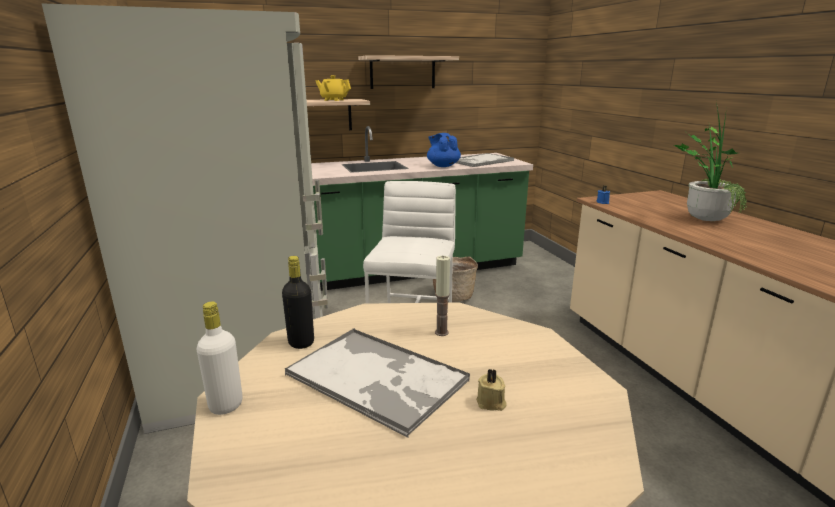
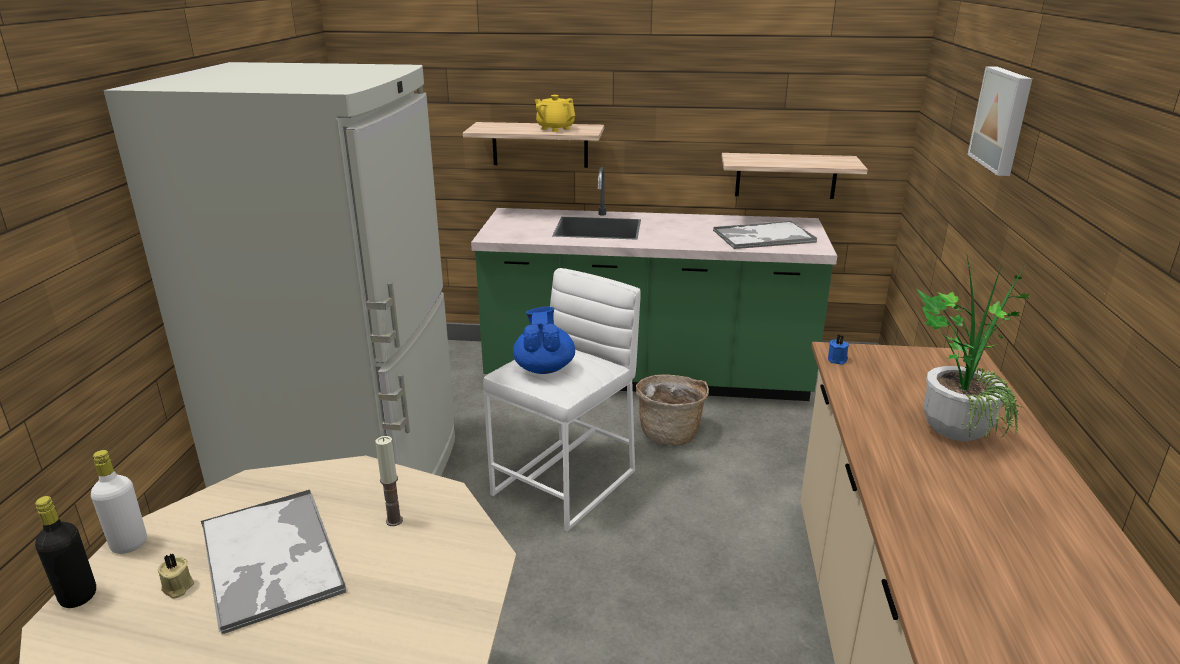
camera: 25 degrees right, 5 degrees up
(301, 342) = (255, 491): black bottle -> black bottle (78, 596)
(402, 72) = (668, 89): shelf -> shelf (786, 175)
(443, 166) = (692, 240): blue teapot -> blue teapot (544, 368)
(491, 403) = (334, 627): beige candle -> beige candle (177, 588)
(638, 62) = (1003, 119): none -> picture

